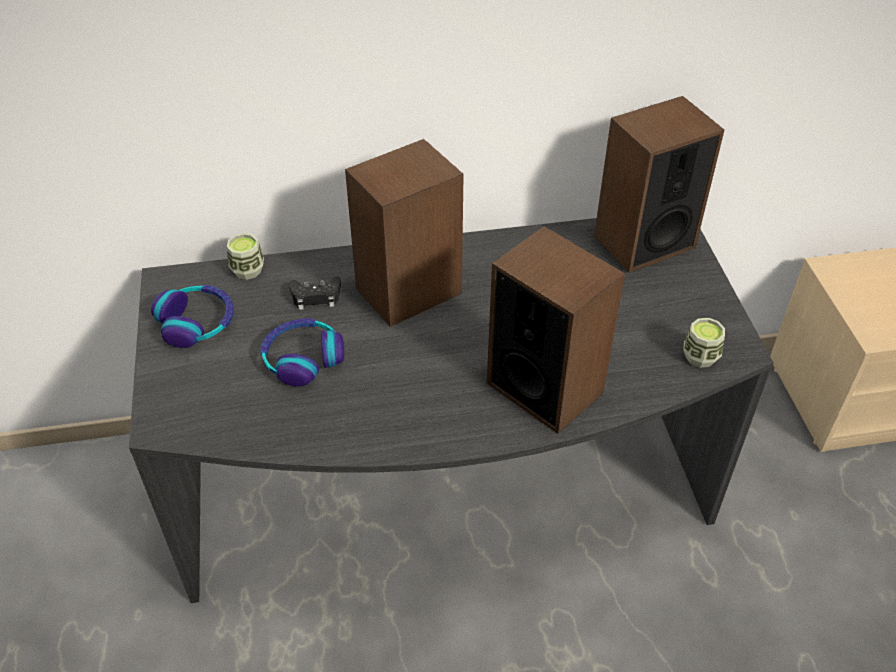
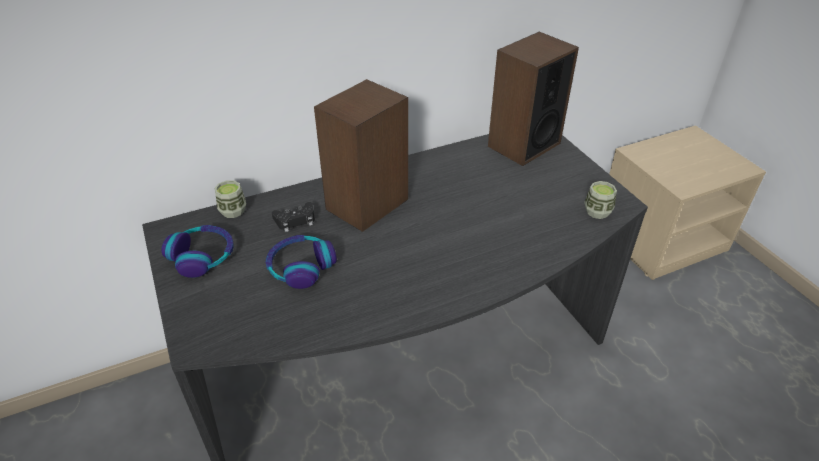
camera: 15 degrees left, 5 degrees down
(545, 387) = (497, 252): speaker -> none

